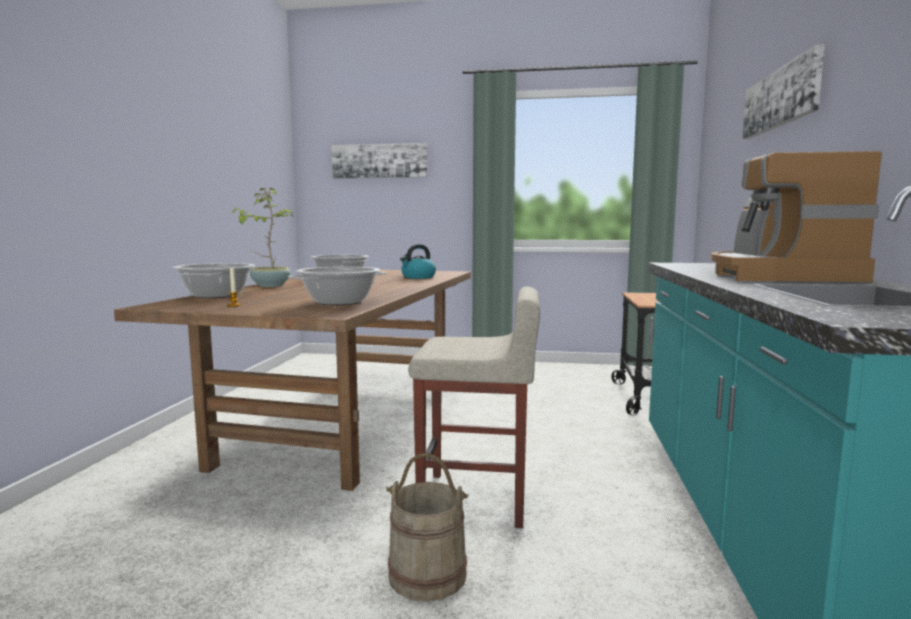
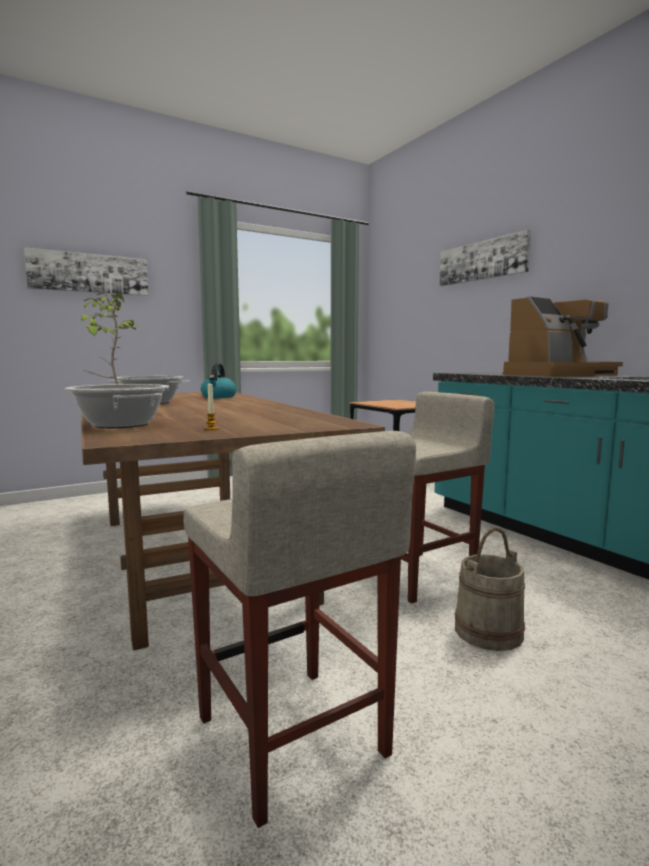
camera: 40 degrees left, 0 degrees up
(160, 565) = (292, 737): none -> beige stool
(339, 302) = (293, 417): cooking pot -> none
(775, 275) = (559, 375): coffee machine -> coffee machine turned 90 degrees counterclockwise

